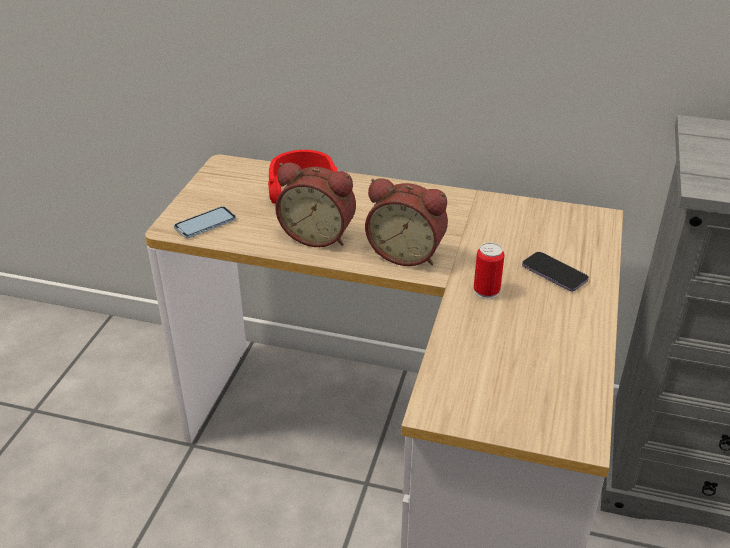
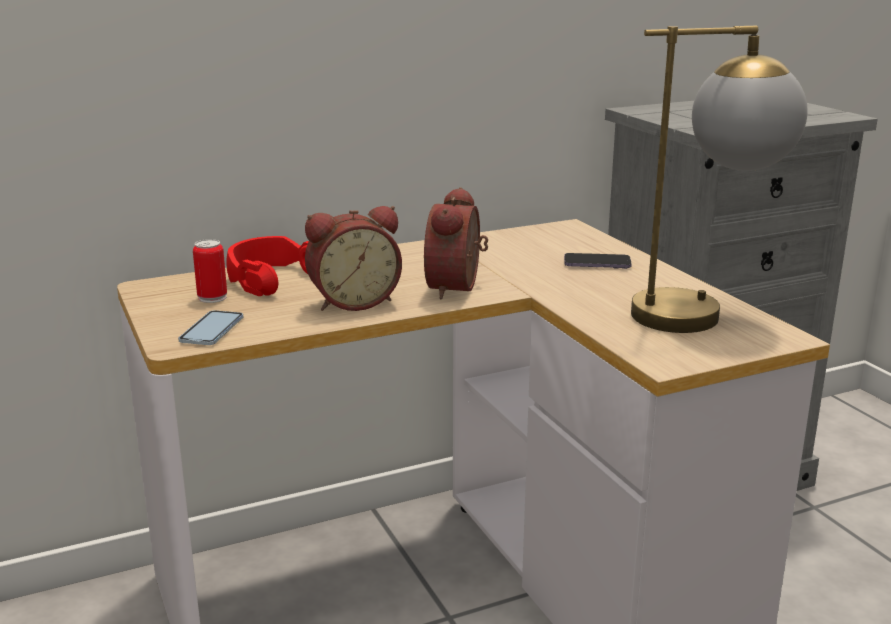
camera: 40 degrees left, 15 degrees down
(406, 253) = (458, 288): alarm clock -> alarm clock turned 120 degrees clockwise
(486, 291) = (567, 288): can -> can (212, 297)
(553, 373) = (703, 313): none -> table lamp

